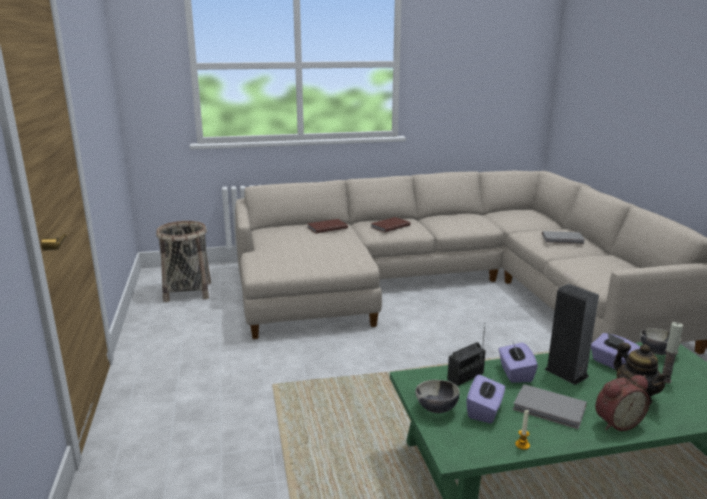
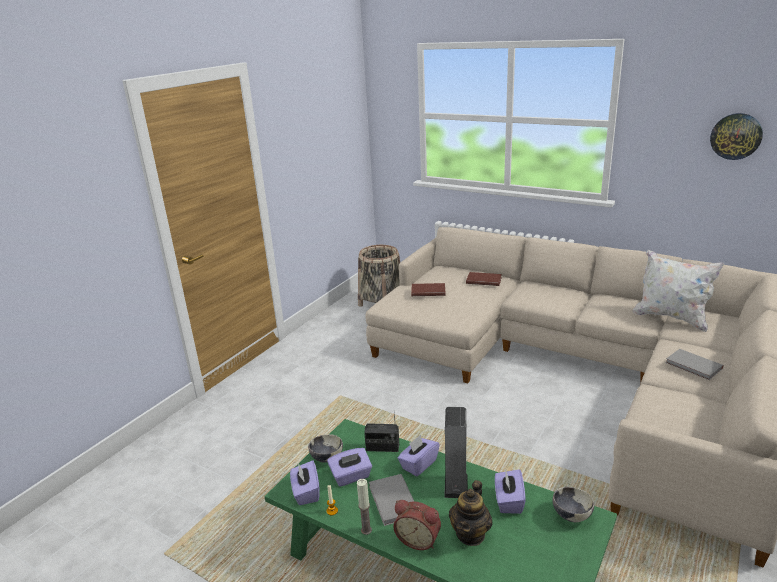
camera: 45 degrees right, 5 degrees up
(389, 226) = (540, 294): brown book -> brown book (427, 291)
(473, 445) = (306, 492): none -> purple tissue box
(490, 68) = (736, 136): none -> wall clock
(498, 218) = (671, 318): none -> white pillow
(665, 380) = (526, 539): candle -> candle (366, 530)

